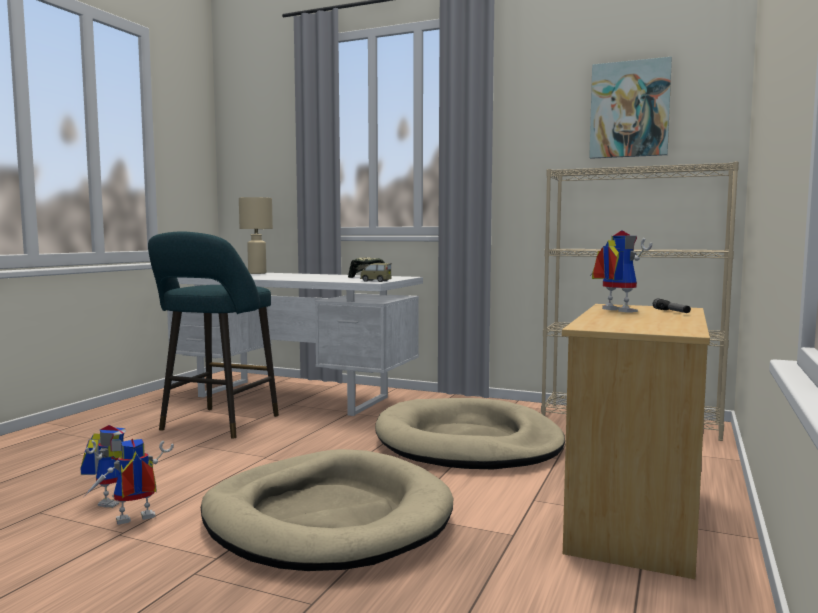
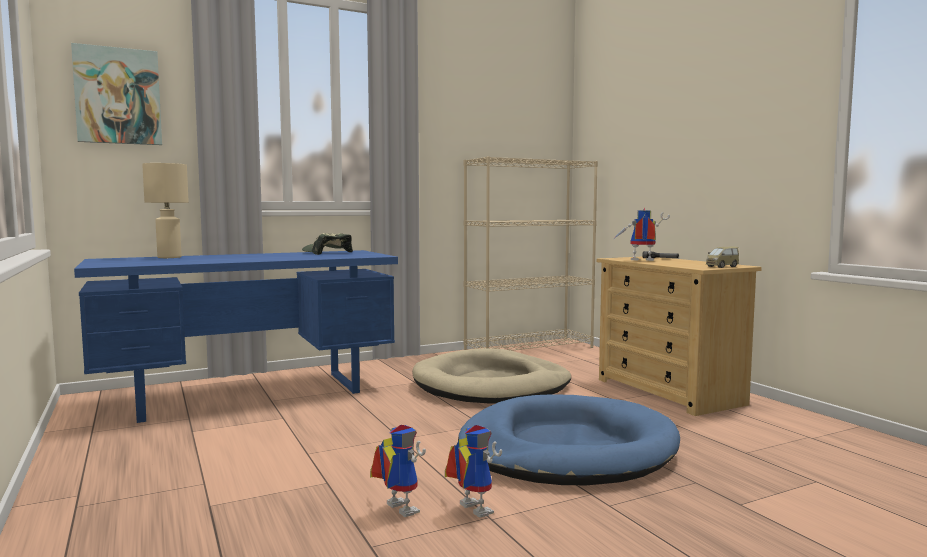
camera: 50 degrees left, 0 degrees up
(132, 521) = (469, 509): toy robot -> toy robot turned 135 degrees clockwise
(216, 424) = (262, 434): turquoise stool -> none
(294, 397) = (251, 394): white desk -> blue desk
(327, 518) = (566, 449): beige dog bed -> blue dog bed
(375, 281) = (374, 255): toy car -> toy car (722, 266)
(629, 109) = (507, 114): picture -> picture (118, 96)

